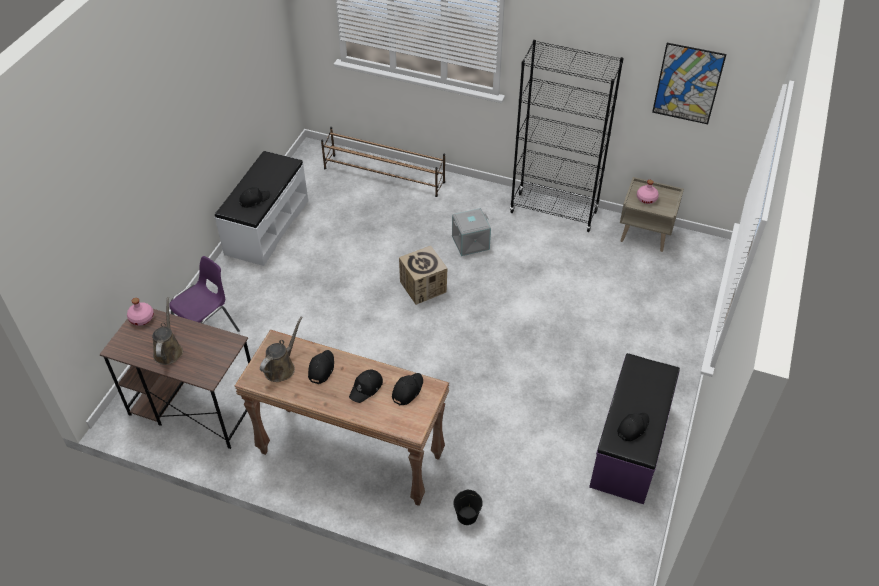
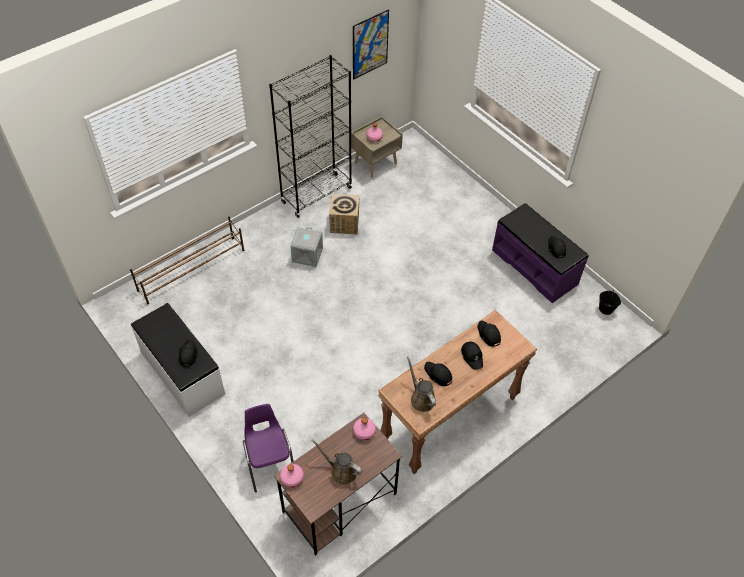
camera: 60 degrees left, 5 degrees up
(224, 347) = (364, 431): none -> pink bottle
(423, 287) = (328, 303): cardboard box -> cardboard box (344, 223)
(467, 516) = (537, 376): black bucket -> black bucket (606, 309)

